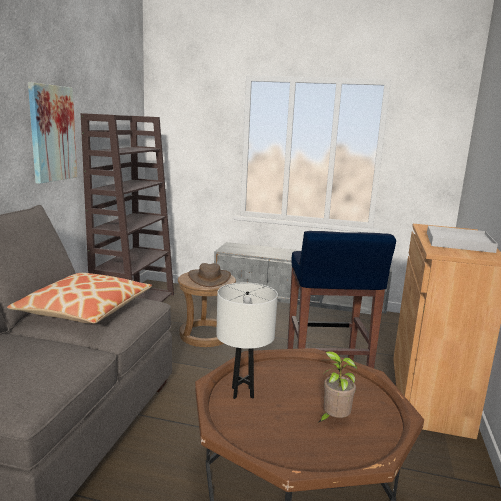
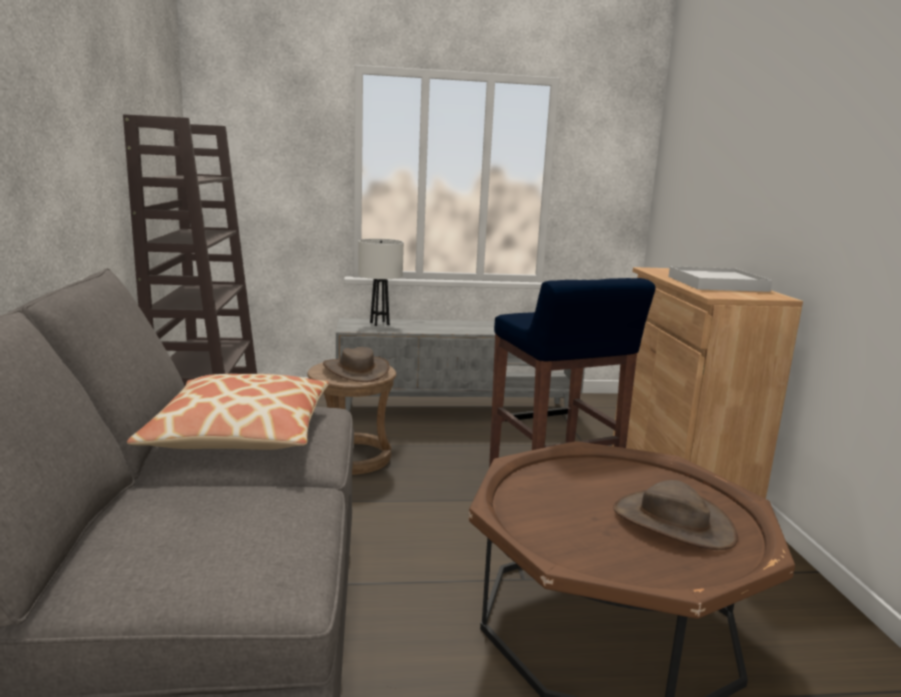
camera: 20 degrees left, 0 degrees up
(52, 133) = (92, 147): picture -> none
(243, 392) = (537, 512): white table lamp -> white table lamp (380, 323)
(333, 420) = (672, 522): potted plant -> brown hat

